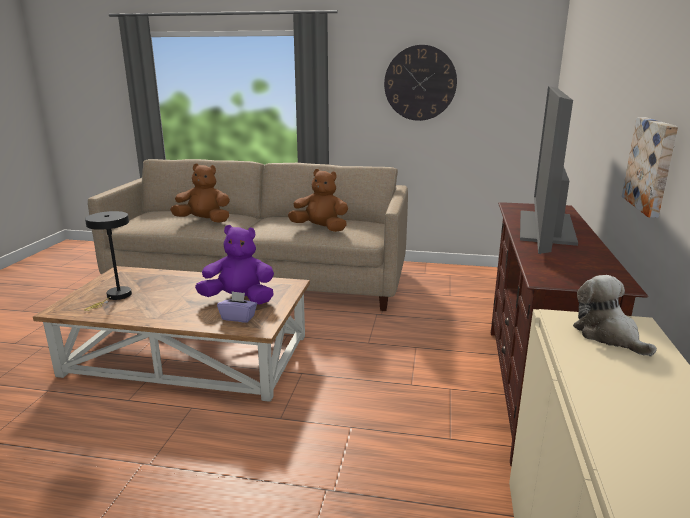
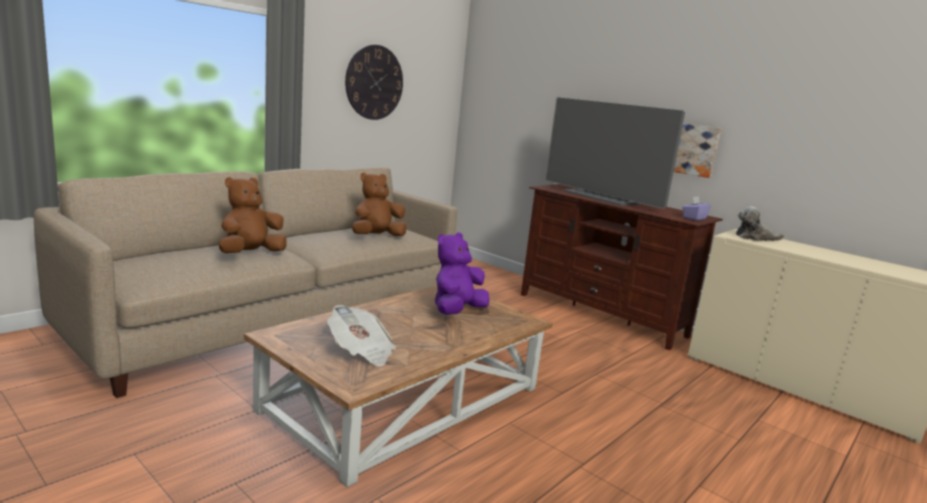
camera: 60 degrees left, 5 degrees down
(116, 297) = (361, 352): black table lamp -> newspaper
(238, 317) = (497, 321): purple tissue box -> purple tissue box (694, 218)

